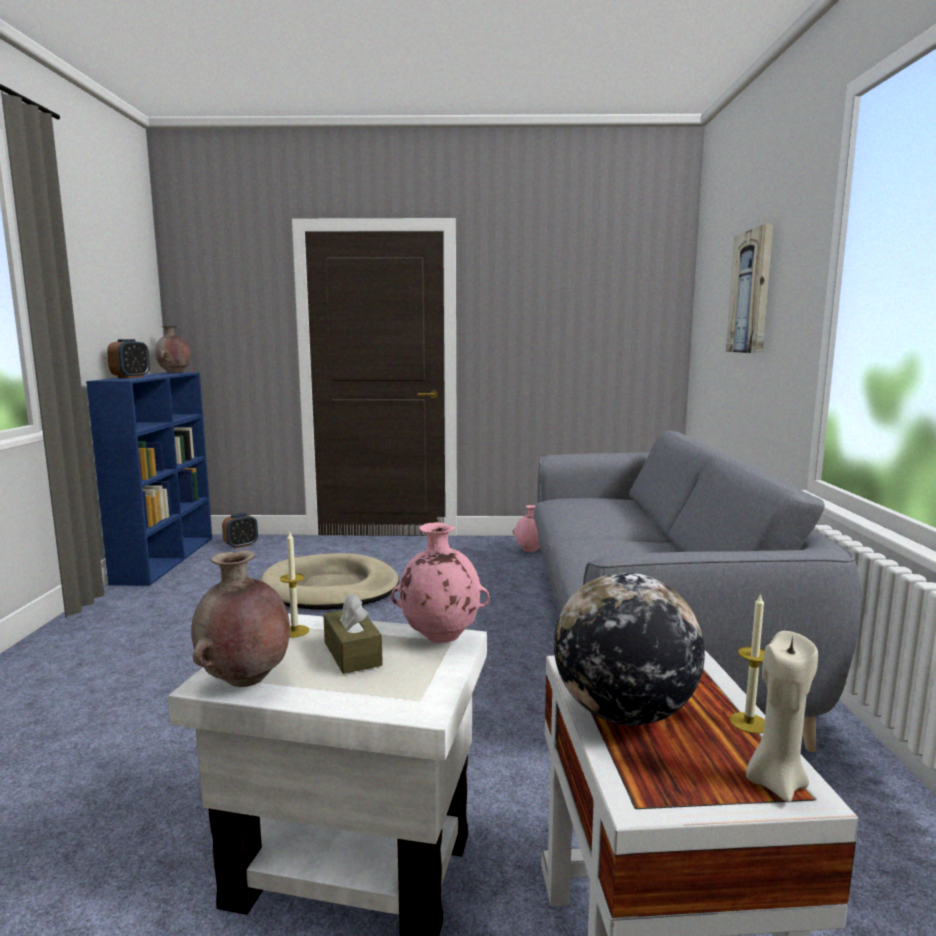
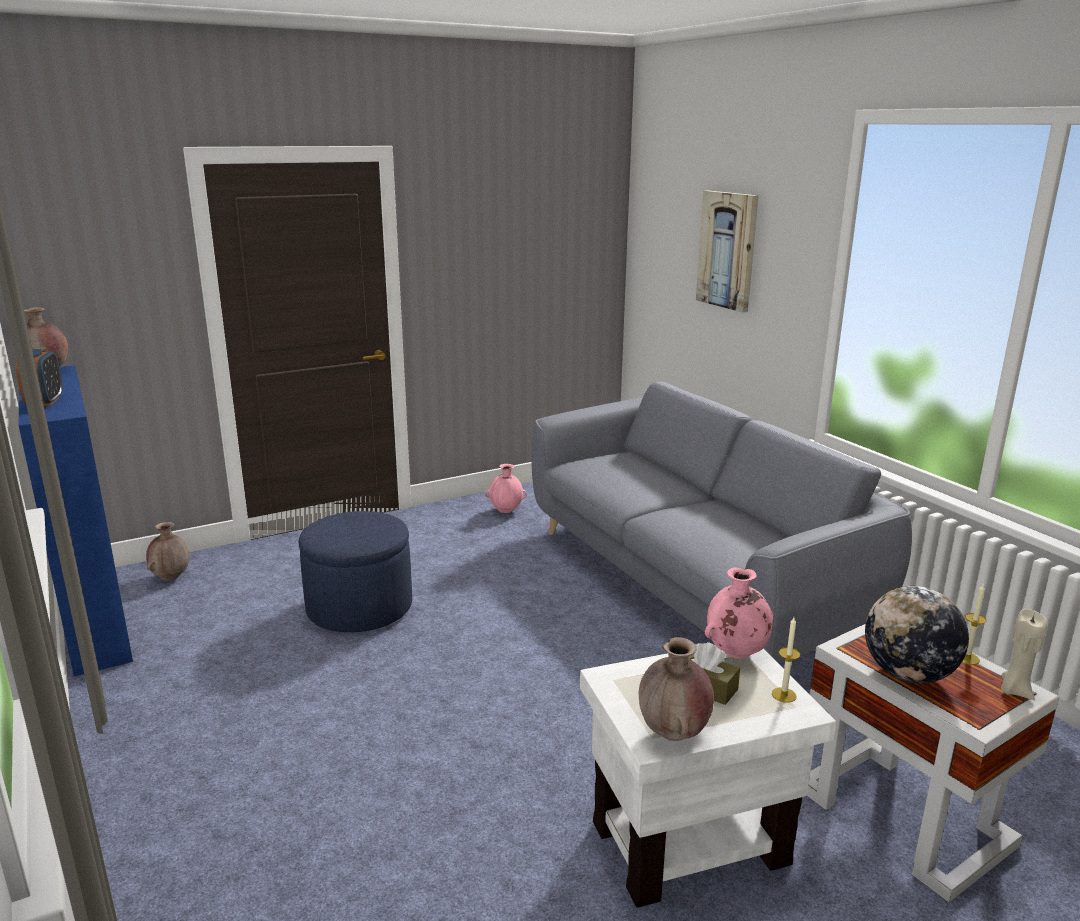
camera: 30 degrees left, 10 degrees up
(241, 545) = (171, 577): alarm clock -> brown vase
(295, 631) = (633, 682): candle -> candle (784, 695)
(330, 588) = (359, 607): beige dog bed -> blue ottoman

